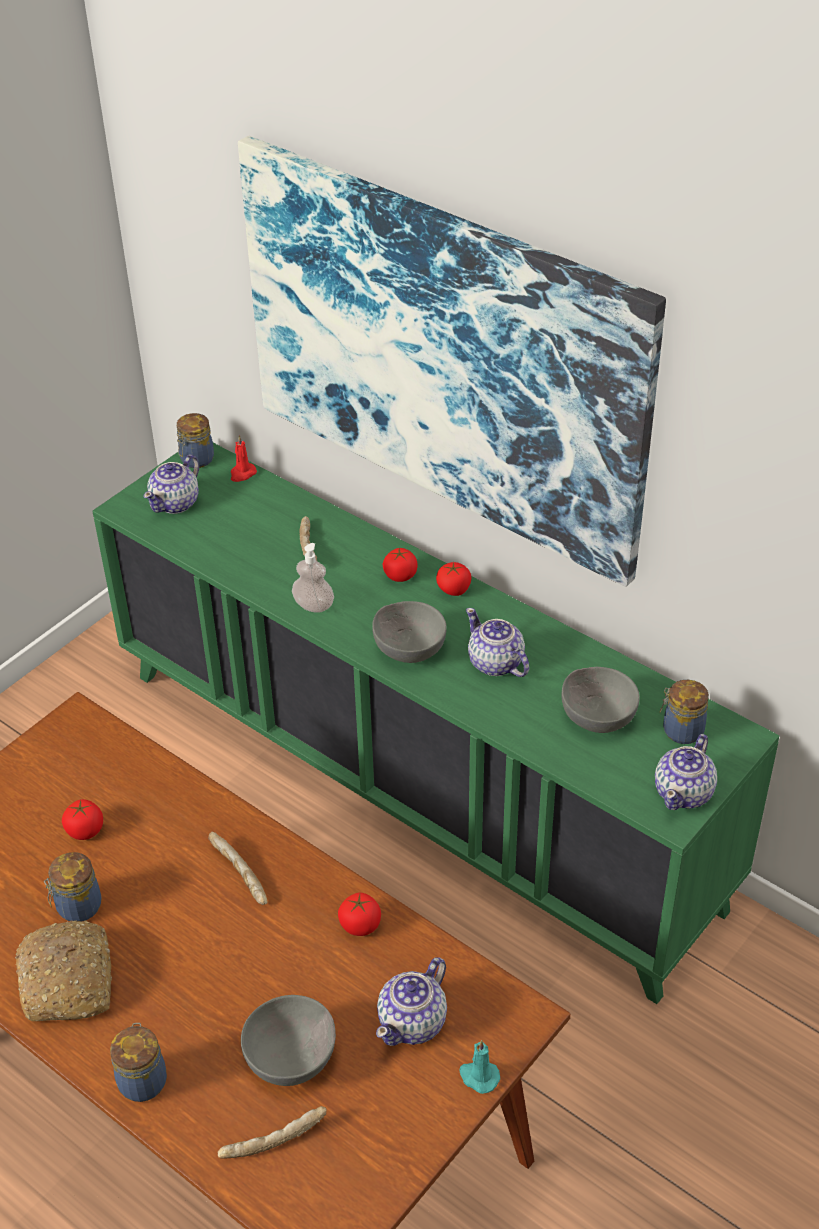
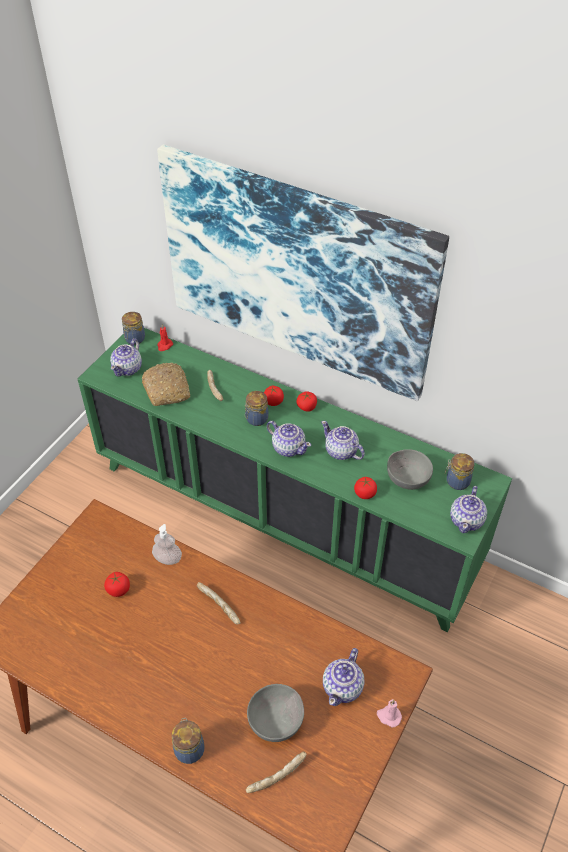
camera: 10 degrees left, 5 degrees up
(69, 981) = (130, 690): bread -> bread (167, 390)
(77, 907) = (124, 641): jar -> jar (256, 419)
(313, 605) = (226, 426): soap dispenser -> soap dispenser (168, 559)
(360, 925) = (298, 629): tomato -> tomato (365, 493)
(409, 648) = (288, 447): grey bowl -> teapot
(478, 1076) = (388, 716): turquoise candle -> pink candle

